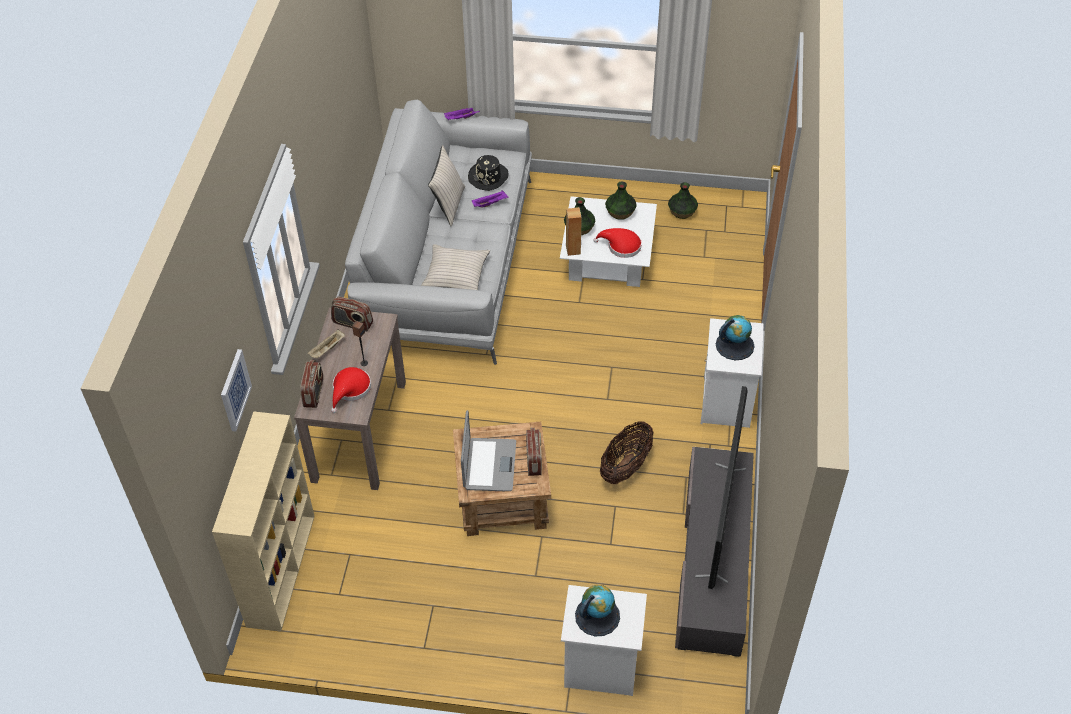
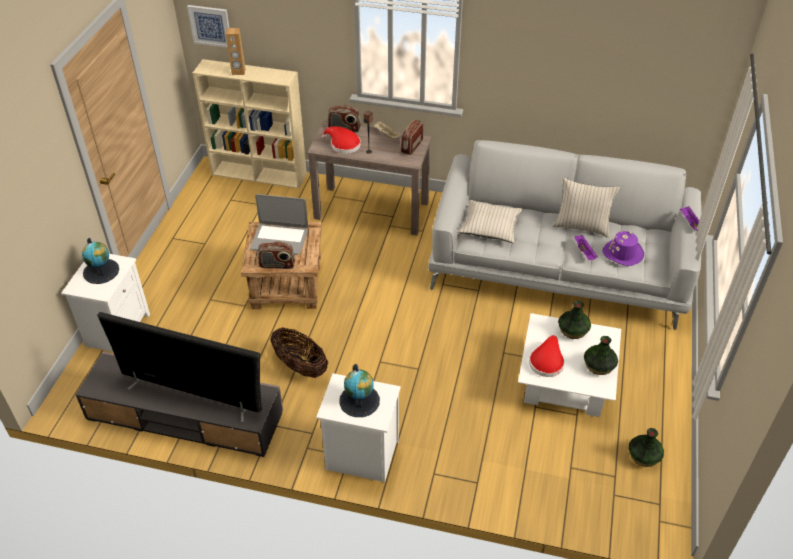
camera: 95 degrees right, 5 degrees down
(234, 390) = (284, 34): picture -> picture (210, 25)
(488, 177) = (623, 253): black hat -> purple hat
(573, 249) = (541, 324): brown speaker -> brown speaker (238, 72)

